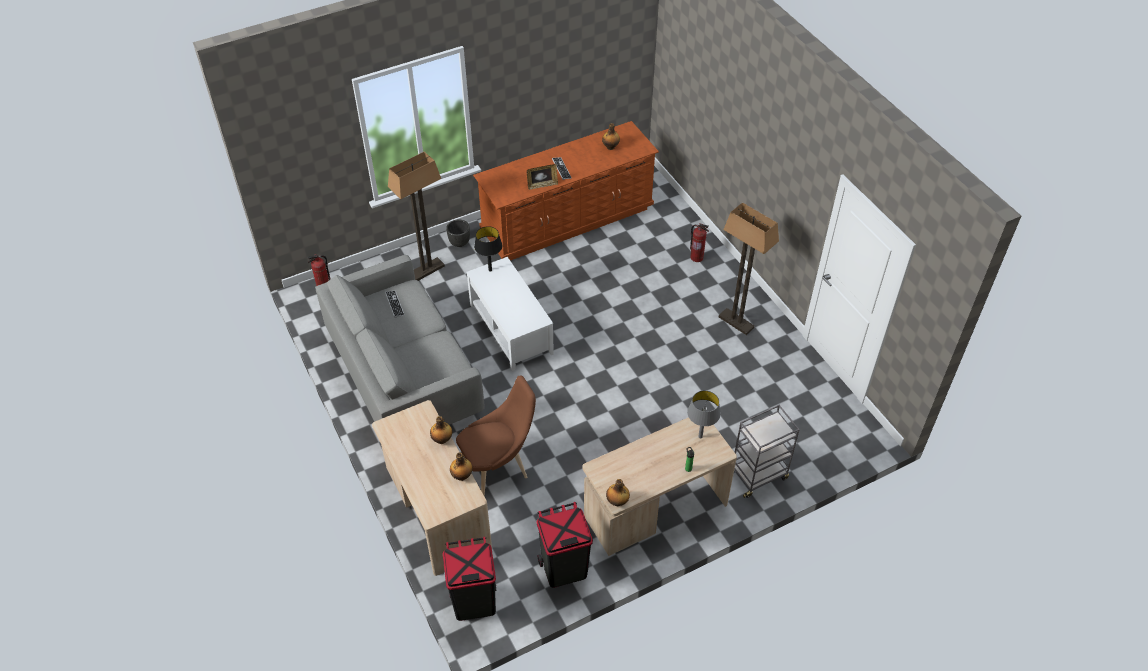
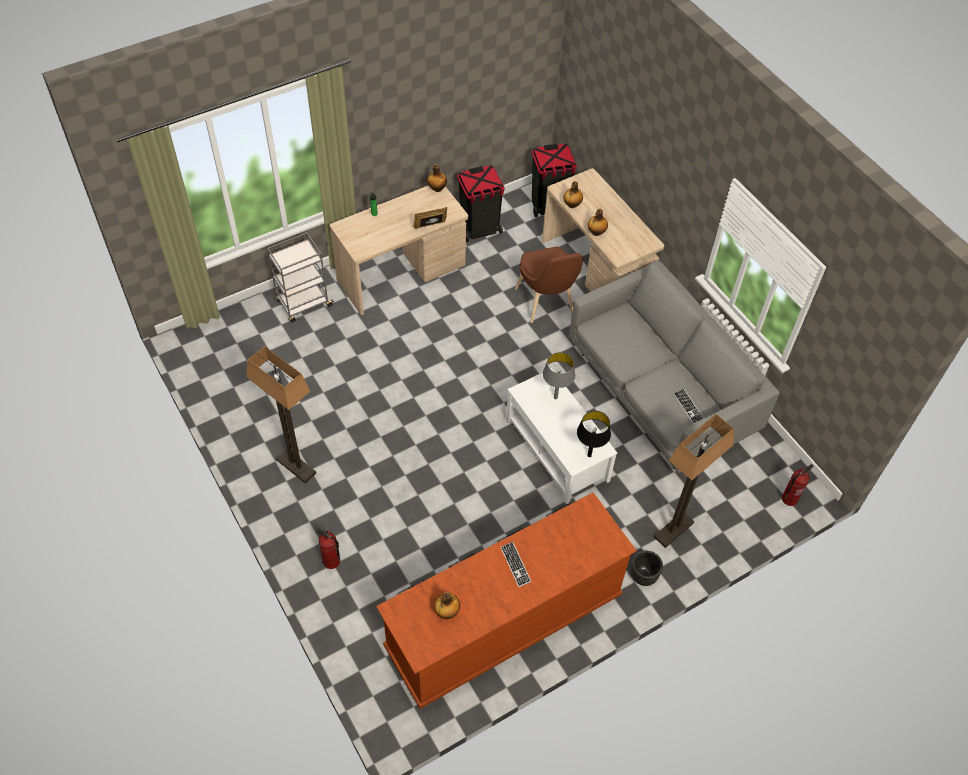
camera: 175 degrees right, 5 degrees up
(498, 468) = (546, 304): brown chair -> brown chair turned 75 degrees counterclockwise
(542, 185) = (539, 533): picture frame -> picture frame (430, 227)
(700, 436) = (360, 240): grey table lamp -> grey table lamp (555, 397)

